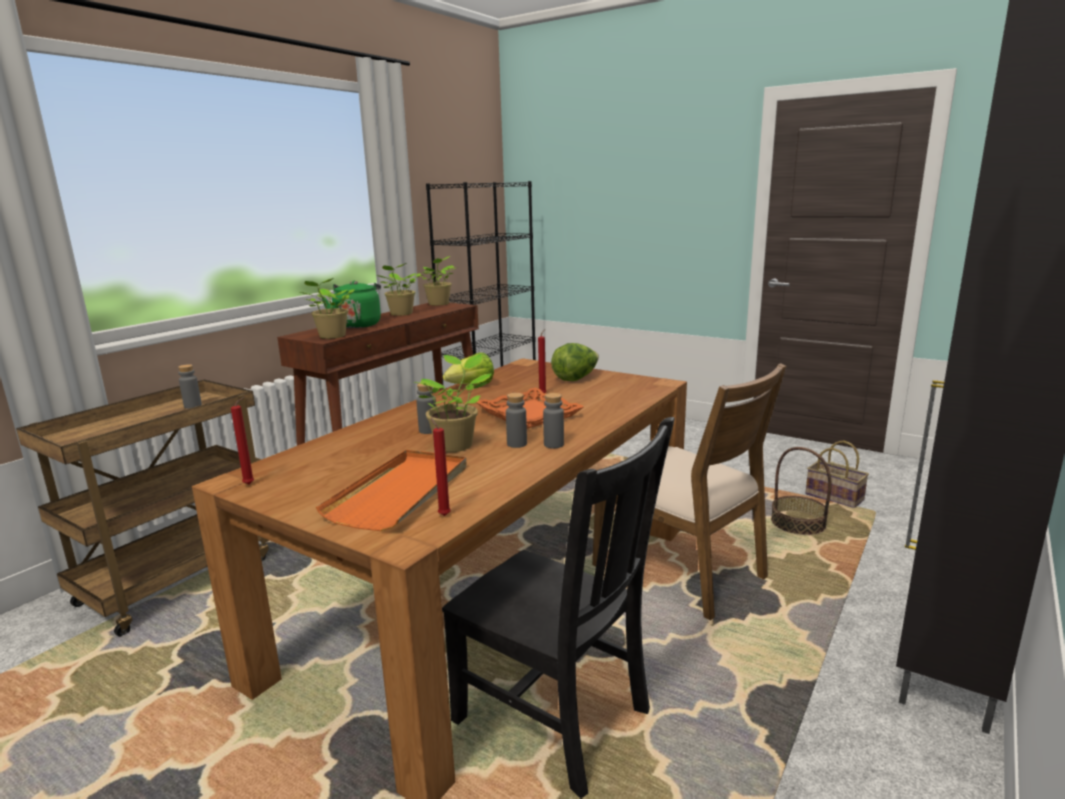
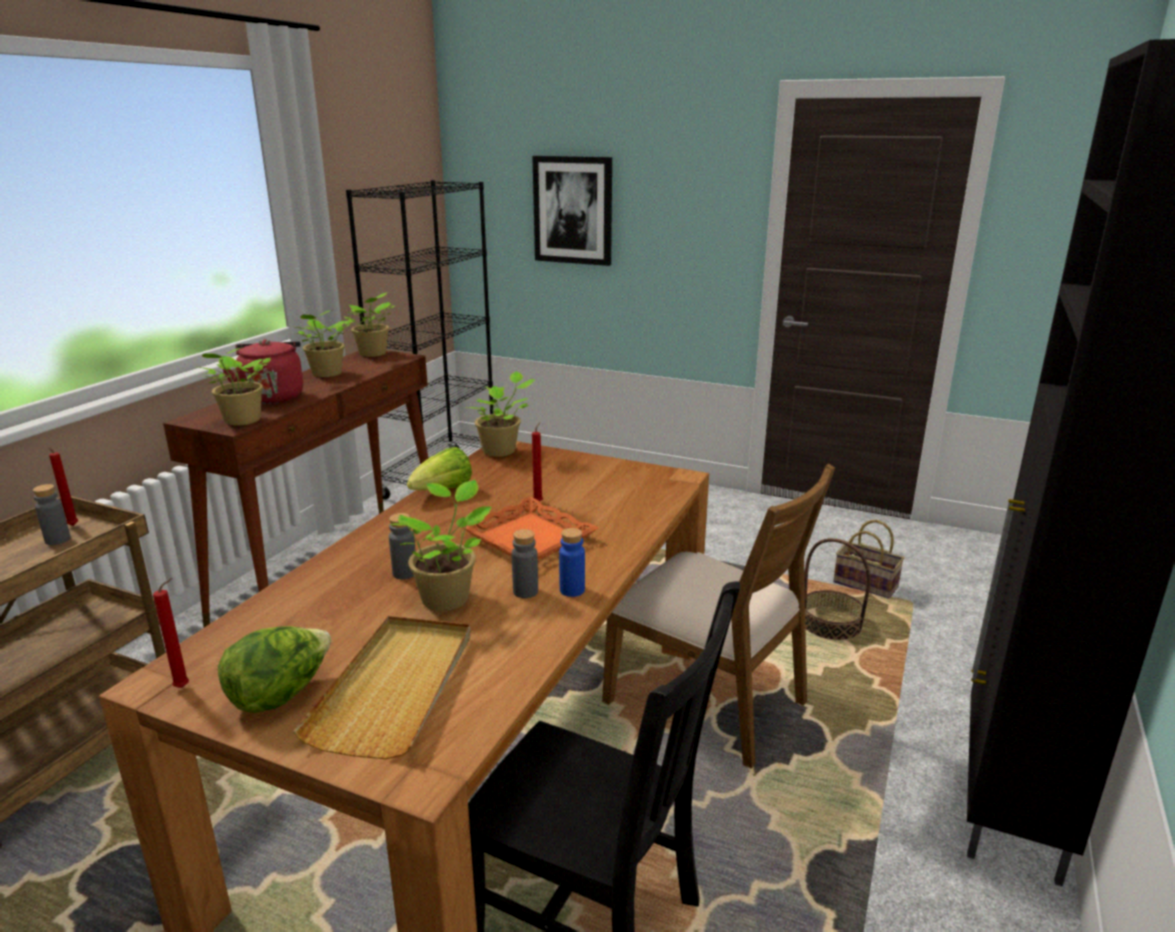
camera: 10 degrees left, 5 degrees up
(358, 324) = (272, 396): green kettle -> red kettle
(401, 492) = (396, 687): orange tray -> beige tray
(443, 515) = (460, 723): red candle -> red candle (72, 525)
(523, 365) = (502, 451): none -> potted plant
(553, 444) = (572, 590): grey bottle -> blue bottle
(576, 378) = (573, 472): lettuce -> lettuce (280, 694)
(600, 201) = (573, 210): none -> picture

